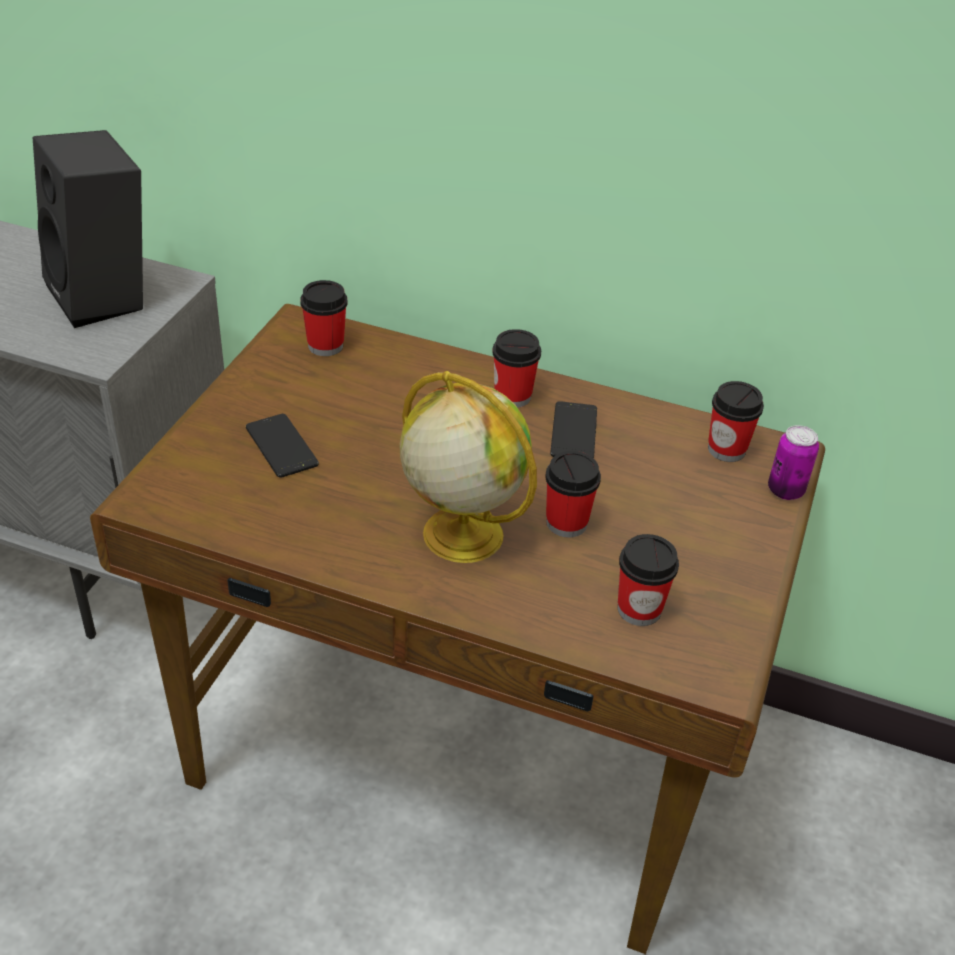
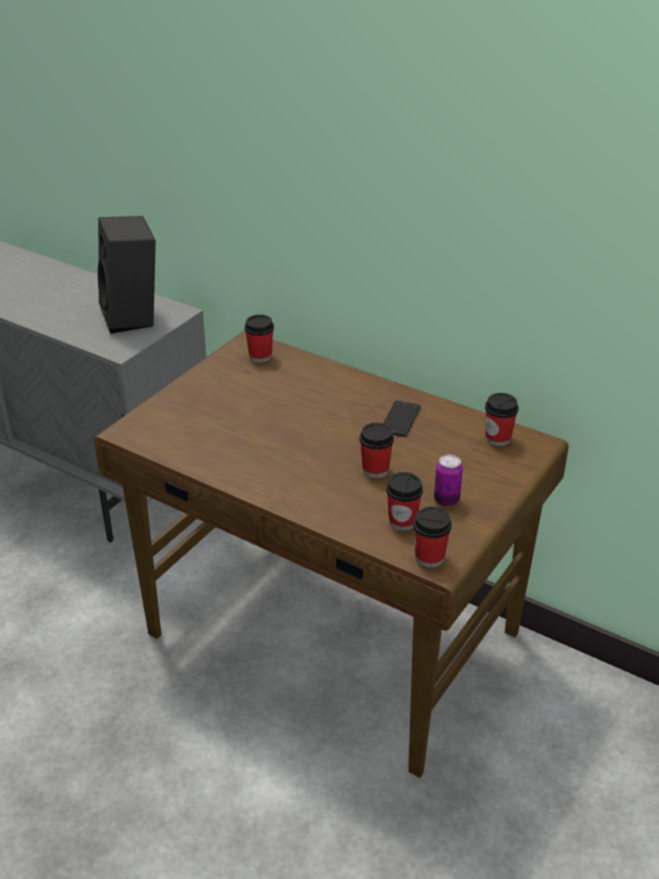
camera: 15 degrees right, 5 degrees down
(281, 446) = (215, 410): phone -> none
(460, 533) = (307, 469): globe -> none
(512, 396) = (368, 395): cup -> cup (429, 557)
(785, 490) = (527, 466): can -> can (446, 500)

